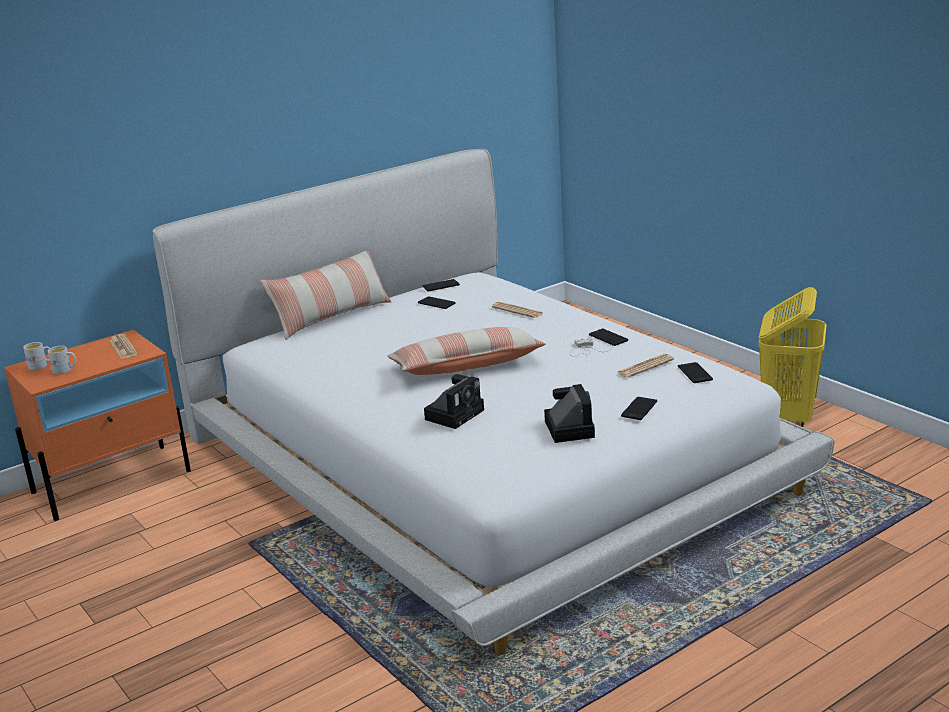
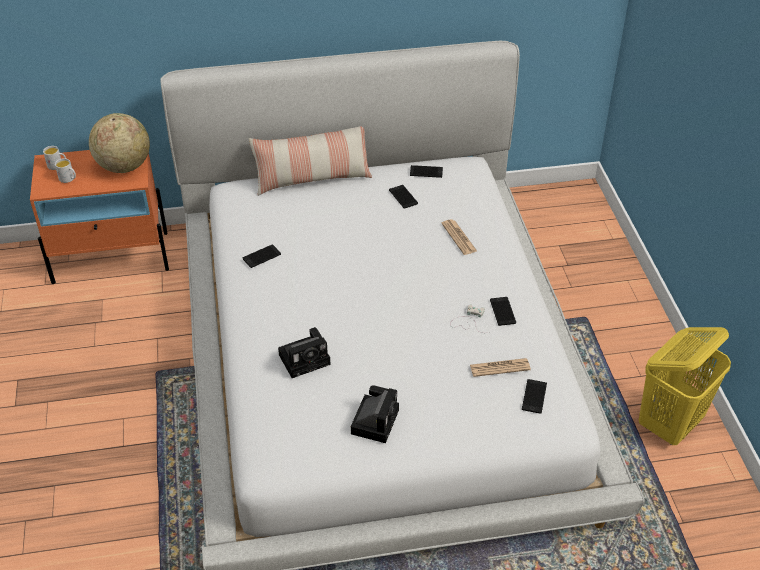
camera: 25 degrees right, 20 degrees up
(123, 347) = (124, 166): newspaper -> globe
(466, 366) = (360, 298): pillow -> none
(639, 409) = (449, 423): phone -> phone (261, 256)

